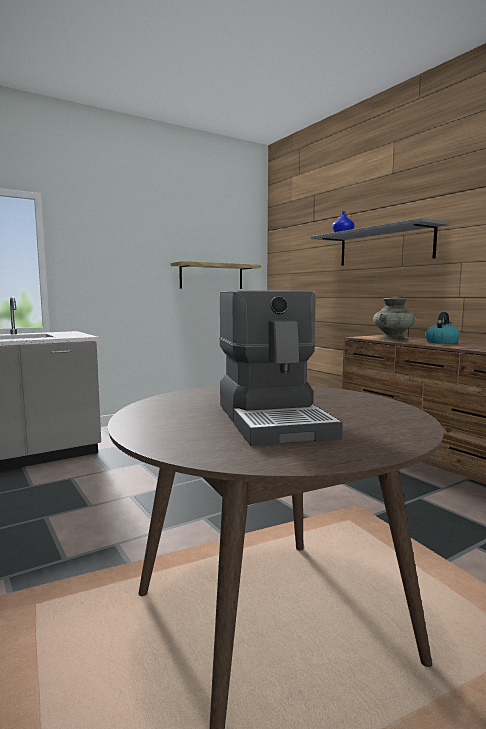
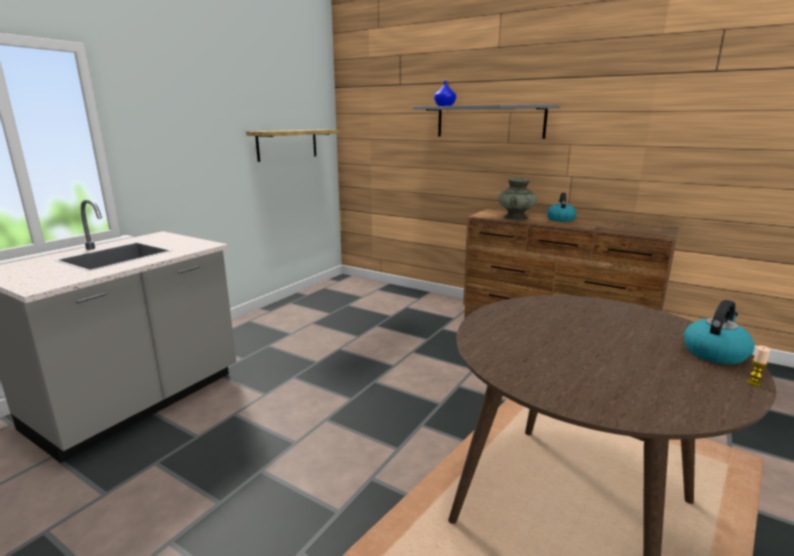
camera: 25 degrees left, 10 degrees up
(274, 420) = (617, 353): coffee machine -> none
(377, 456) = (754, 382): none -> candle
(390, 433) = (714, 352): none -> kettle

